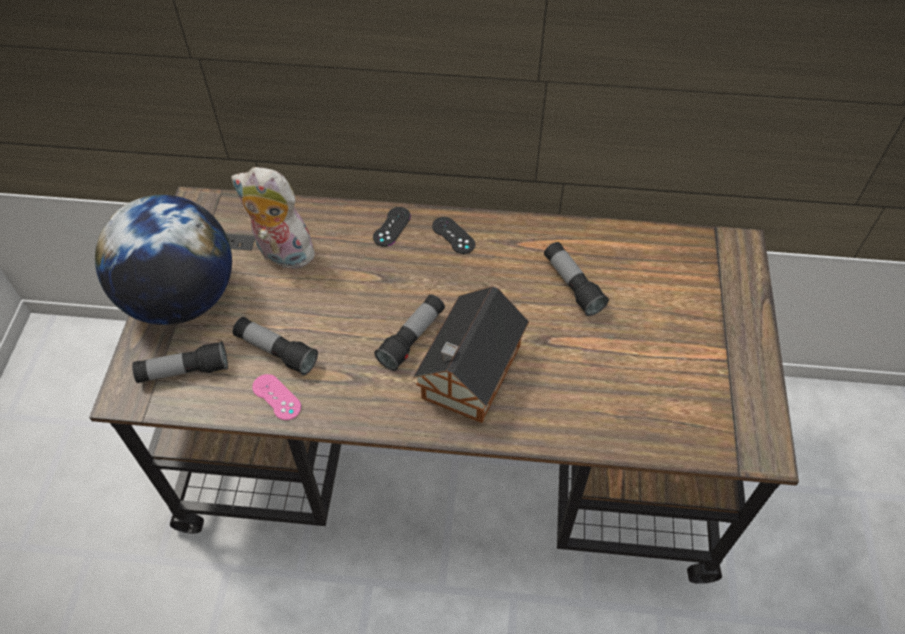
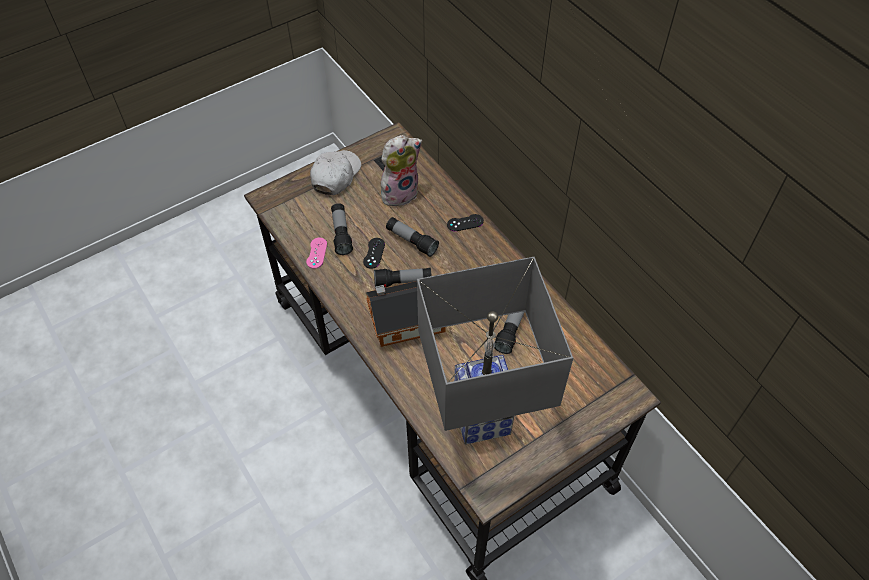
camera: 50 degrees right, 0 degrees up
(182, 298) = (335, 176): globe -> white cap
(184, 371) = (297, 208): flashlight -> flashlight (411, 241)
(281, 254) = (400, 192): plush toy -> plush toy turned 75 degrees clockwise
(453, 235) = (488, 253): black game controller -> black game controller (374, 253)
(661, 391) = (480, 417): none -> grey table lamp

